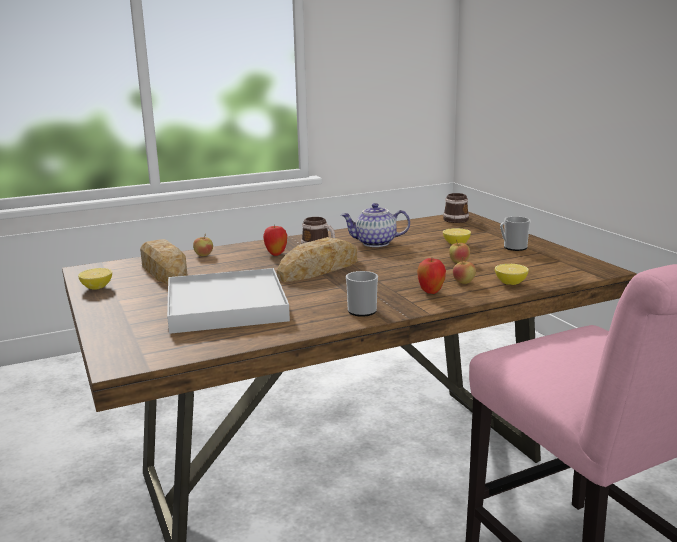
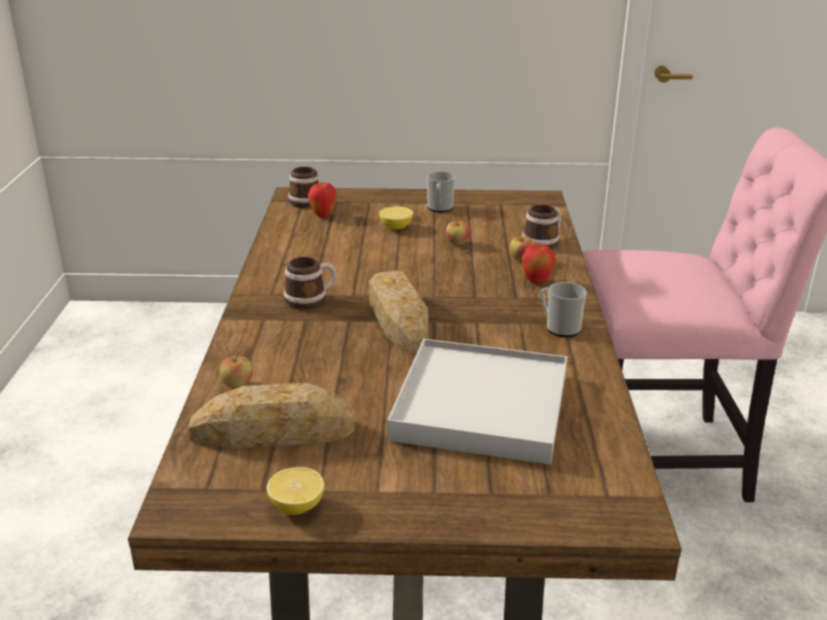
camera: 65 degrees left, 10 degrees up
(276, 254) = (303, 332): apple -> apple (323, 215)
(375, 243) = (338, 264): teapot -> none
(510, 283) = (543, 241): lemon -> mug

